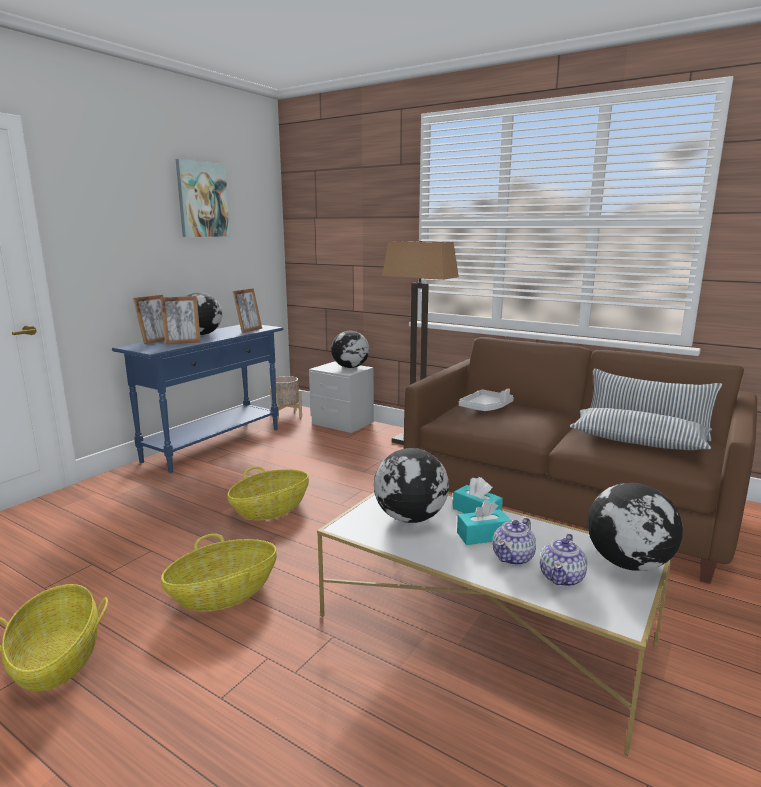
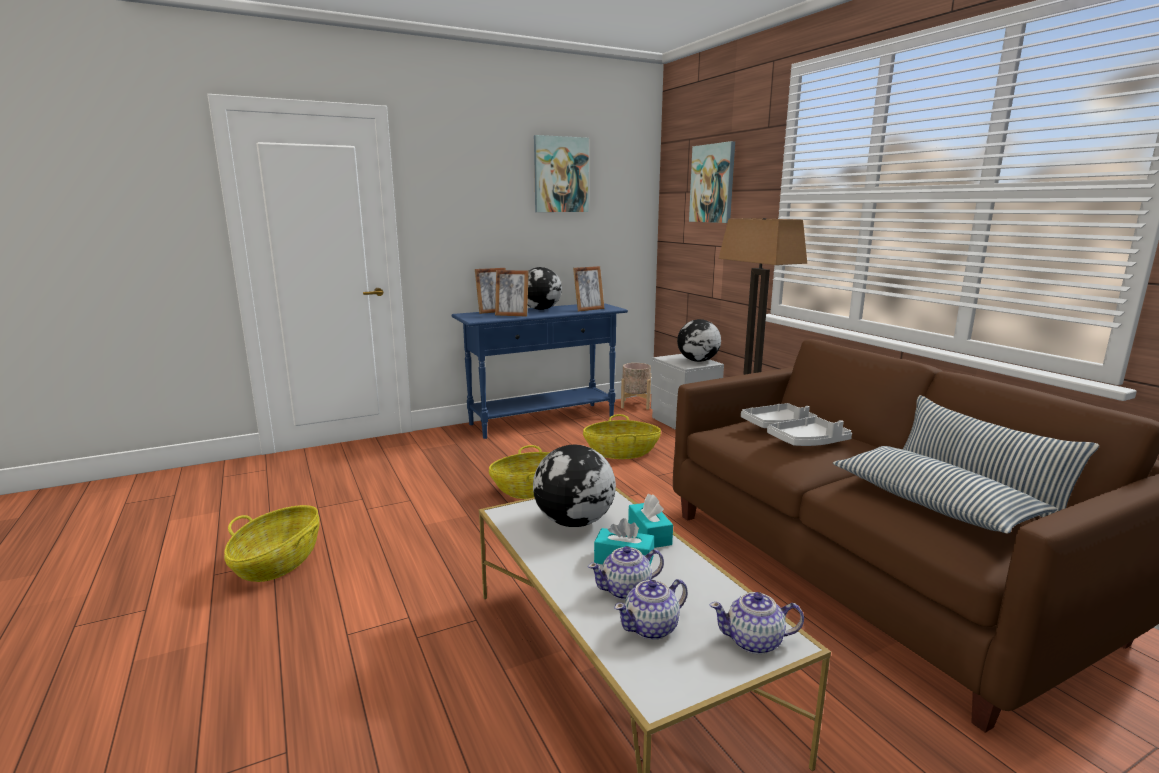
camera: 30 degrees right, 0 degrees up
(223, 593) = (427, 552): basket -> basket (621, 452)
(346, 211) = (713, 183): none -> picture
(523, 415) = (808, 442): none -> grey tray
(629, 563) = (755, 642): globe -> teapot

